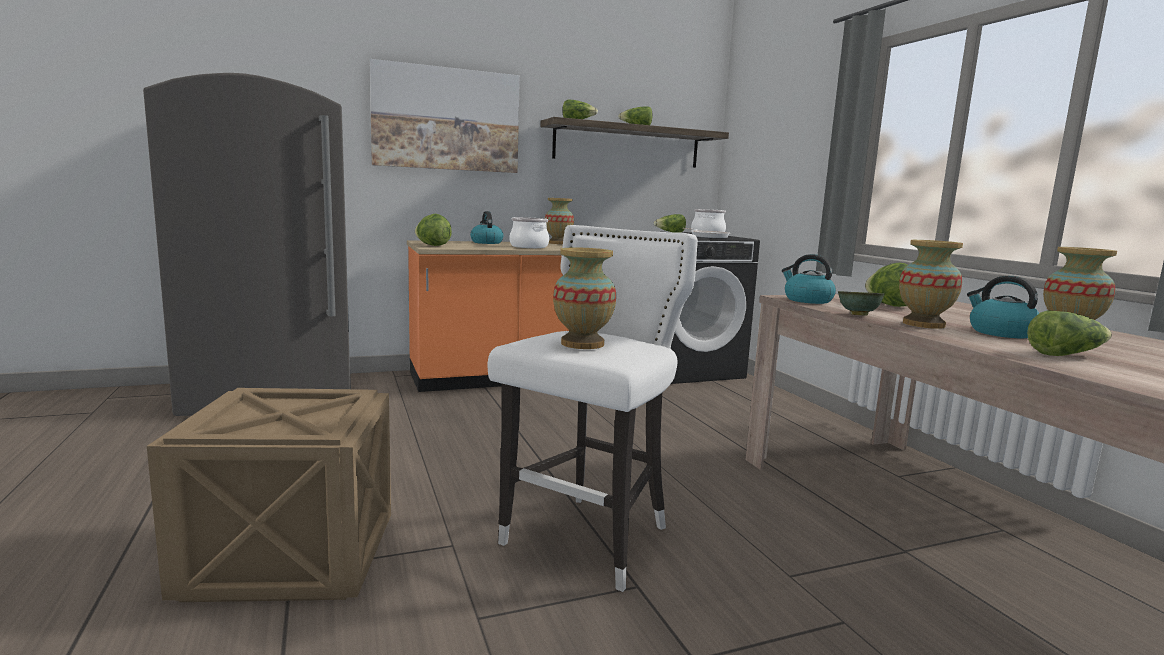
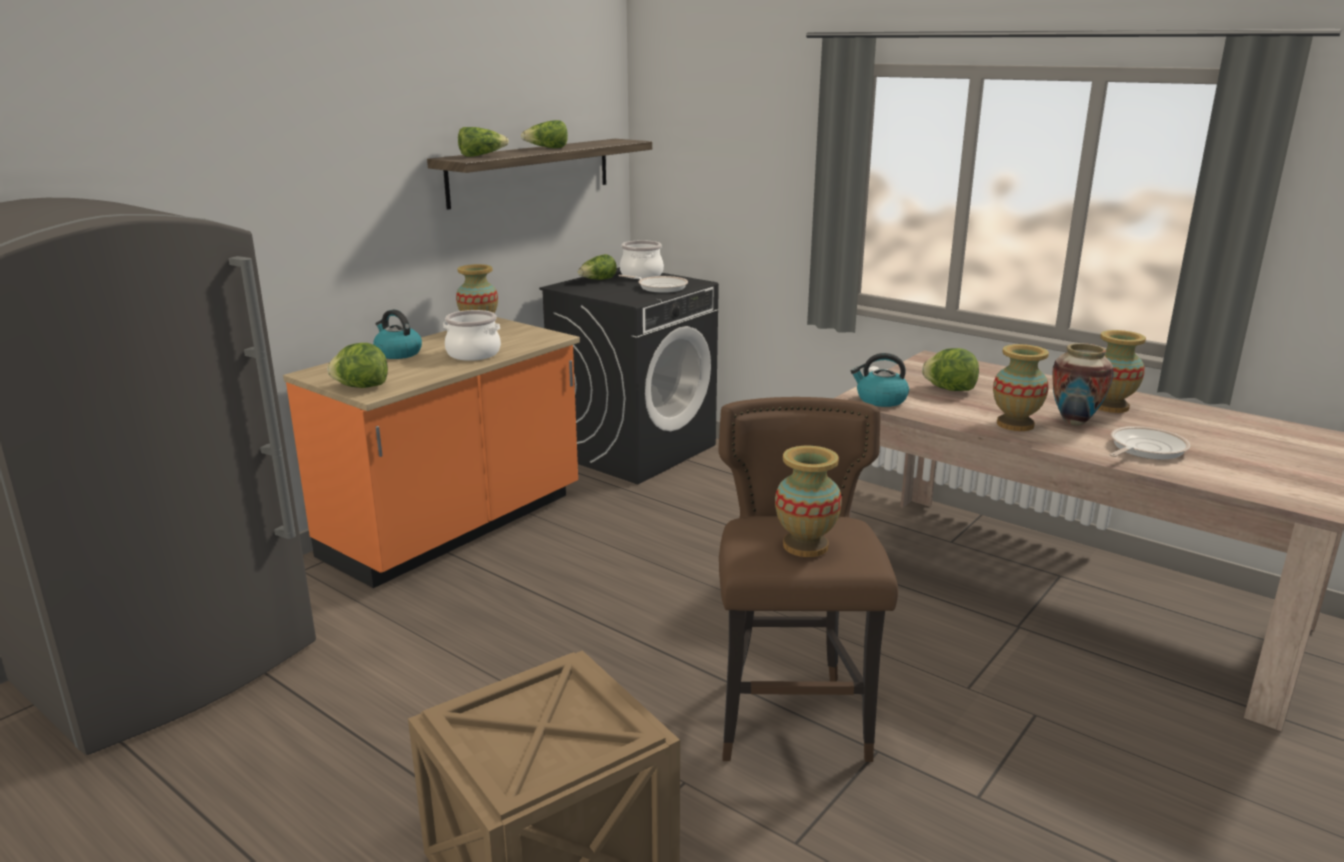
camera: 30 degrees left, 10 degrees up
(446, 119) = (306, 182): picture -> none
(589, 540) = (792, 721): white stool -> brown stool
(857, 315) = (954, 422): green bowl -> none
(1000, 333) = (1074, 422): kettle -> vase
(1065, 354) = (1144, 449): lettuce -> frying pan

